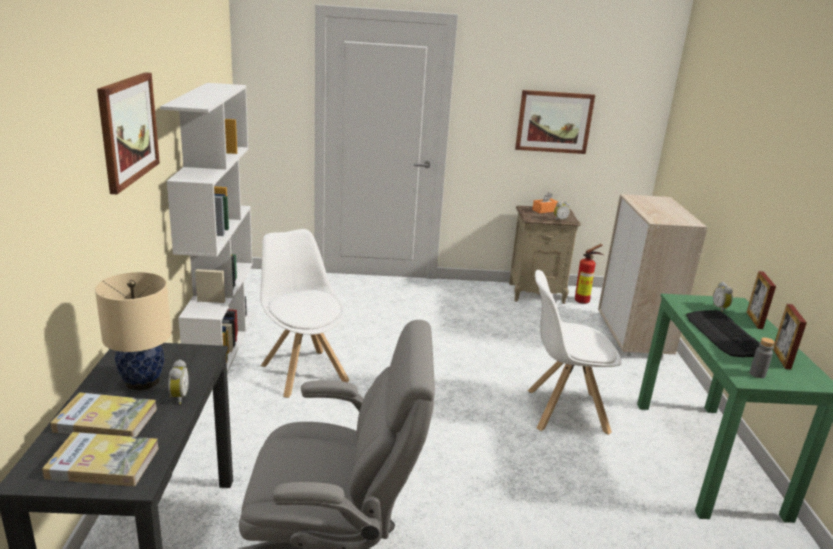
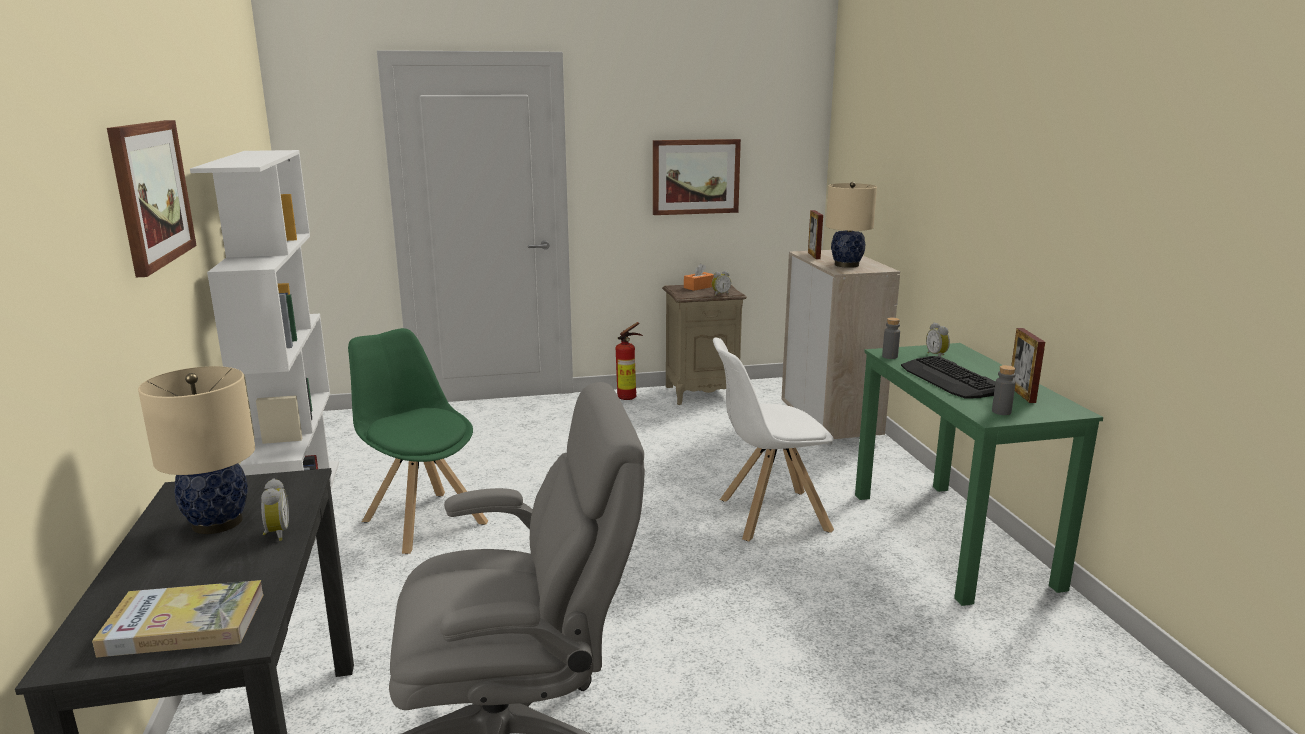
camera: 10 degrees left, 5 degrees down
(106, 420) = (174, 574): book -> none
(302, 371) = (421, 519): white chair -> green chair
(584, 301) = (762, 394): fire extinguisher -> fire extinguisher (629, 397)
(663, 214) = (846, 265): none -> beige table lamp
(679, 304) = (889, 356): none -> grey bottle
(754, 320) = (978, 362): picture frame -> picture frame (814, 255)

